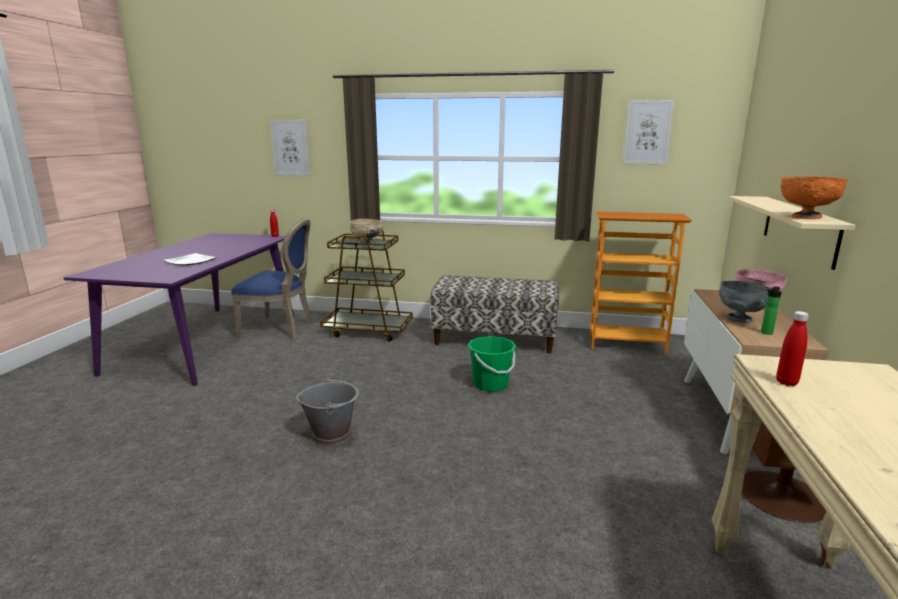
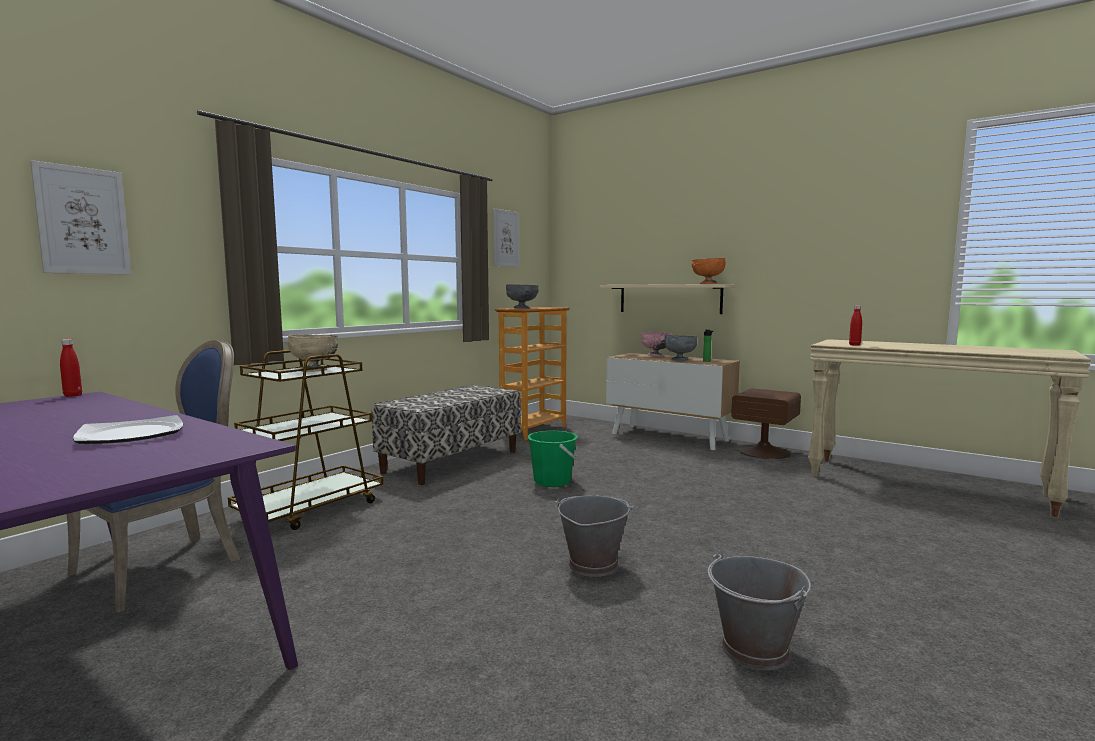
camera: 65 degrees left, 10 degrees down
(218, 524) = (755, 650): none -> grey bucket
(613, 215) = (522, 308): none -> grey bowl

